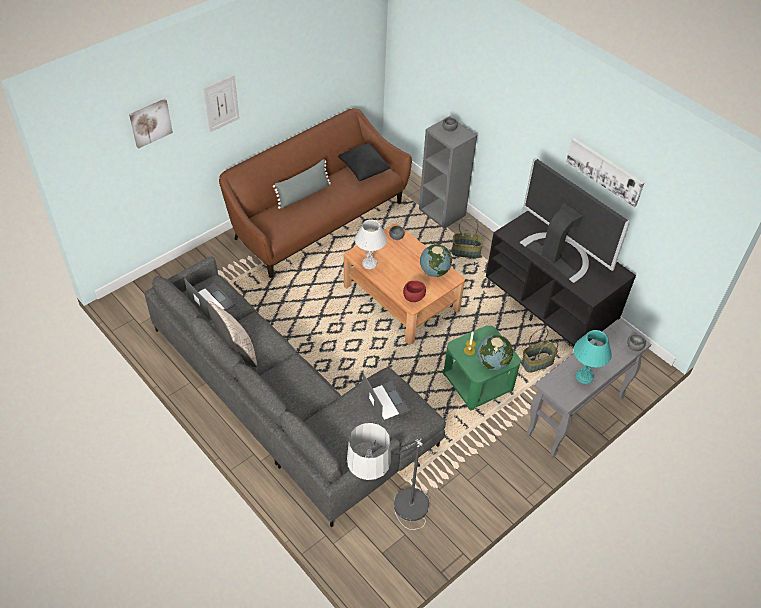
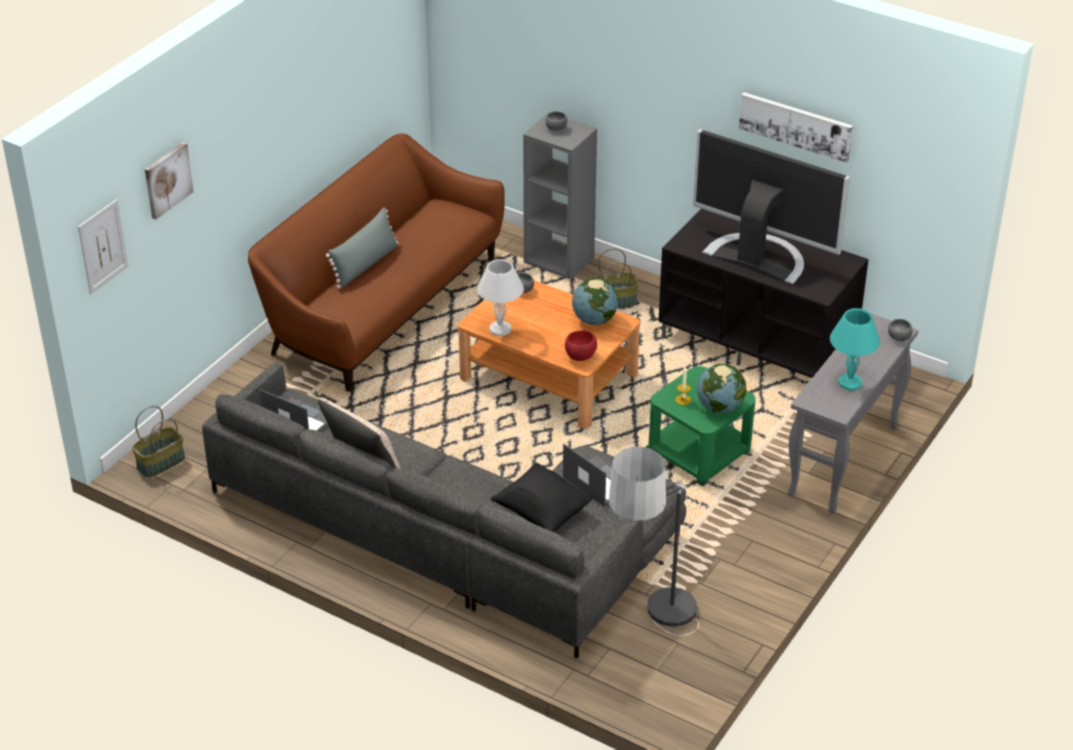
camera: 15 degrees left, 10 degrees down
(221, 103) = (244, 143): picture -> picture (103, 246)
(363, 170) = (437, 217): black pillow -> black pillow (542, 513)
(537, 363) = (768, 413): basket -> basket (161, 463)

